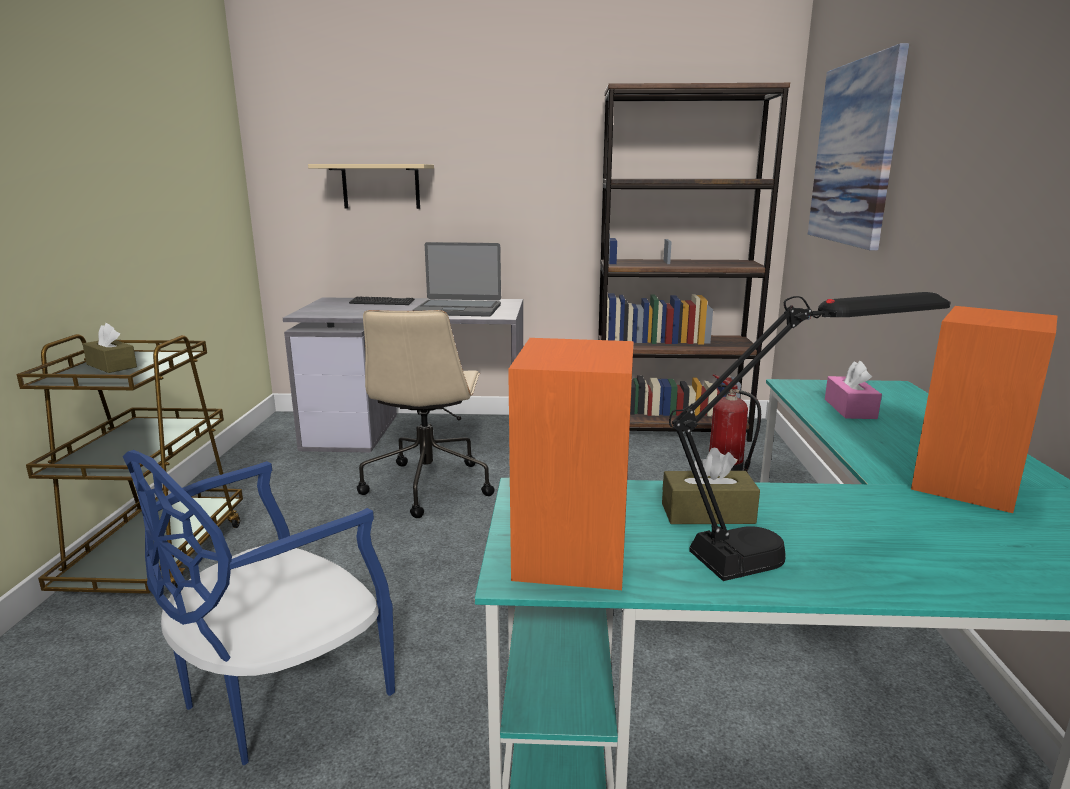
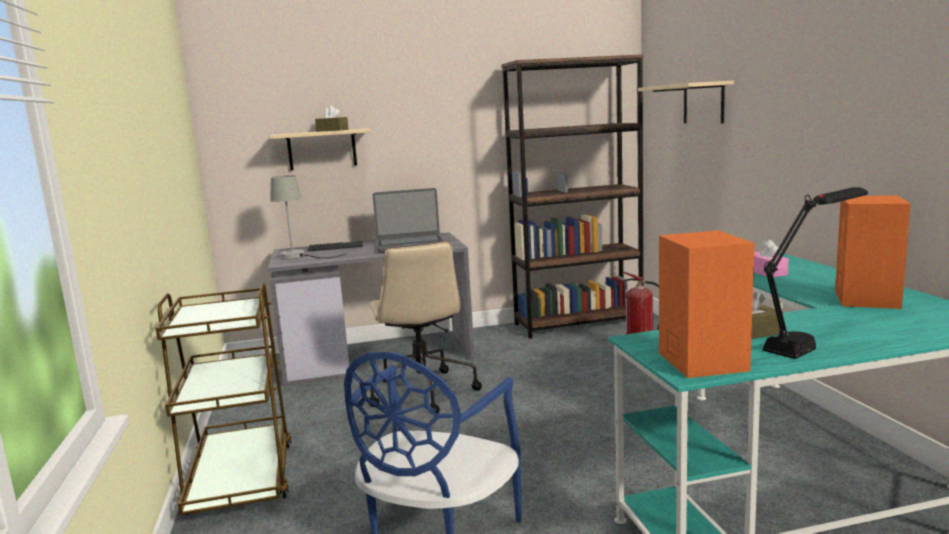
camera: 15 degrees left, 5 degrees down
(111, 366) = (206, 315): brown tissue box -> brown tissue box (332, 130)
(331, 308) = (299, 256): none -> grey table lamp
(854, 153) = (703, 103): picture -> beige shelf

